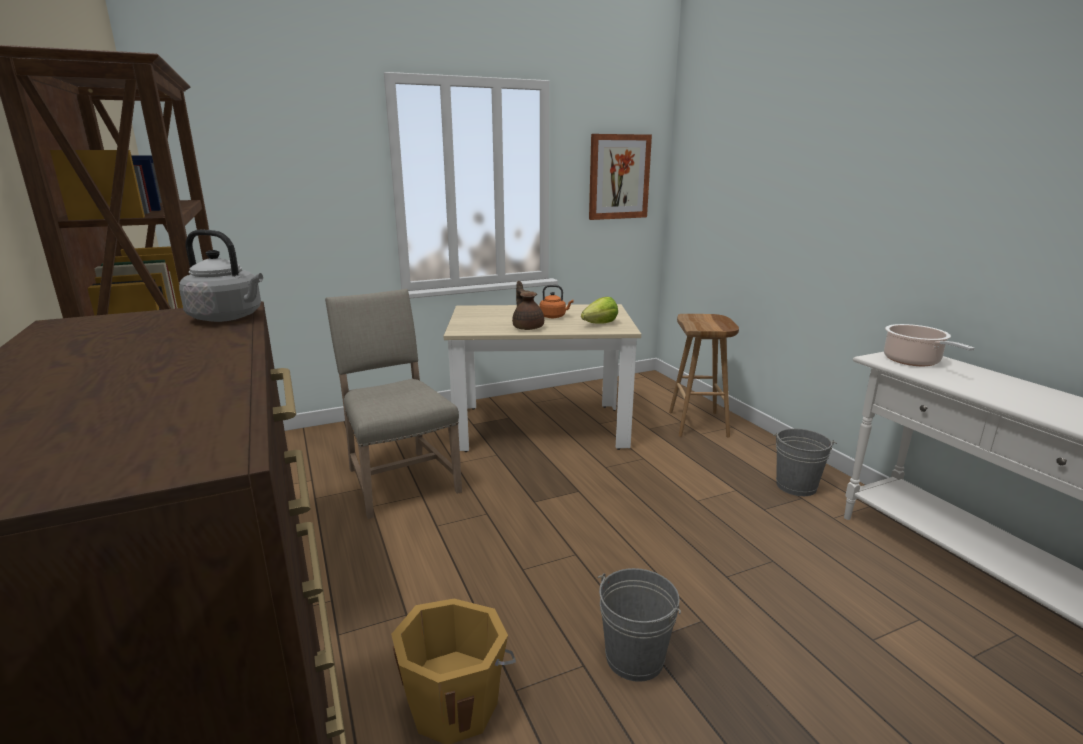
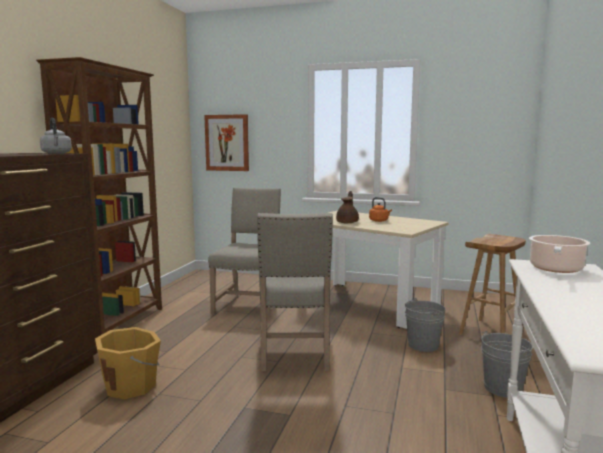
camera: 40 degrees right, 10 degrees down
(574, 532) = (295, 353): none -> beige chair
(600, 324) = (398, 227): lettuce -> none
(619, 177) = (481, 126): picture -> picture (227, 143)
(634, 658) = (227, 410): grey bucket -> grey bucket (423, 345)

